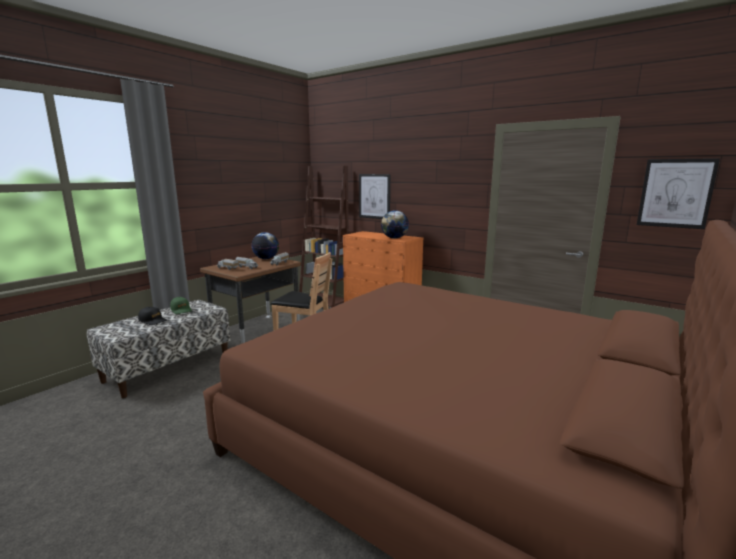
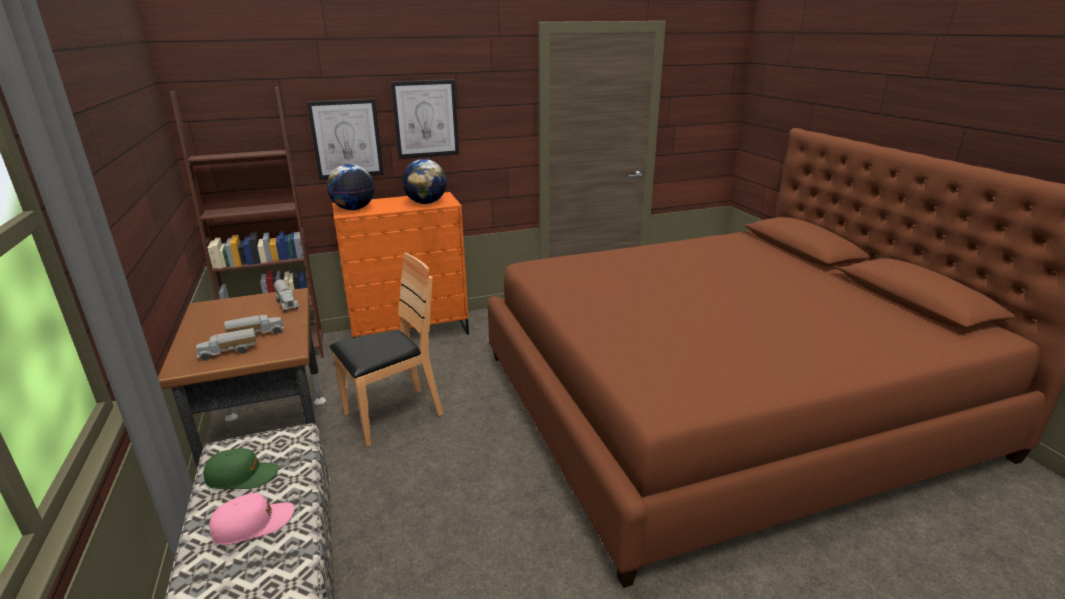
camera: 55 degrees left, 10 degrees up
(153, 320) = (253, 524): black cap -> pink cap
(266, 258) = (228, 307): globe -> globe (354, 209)
(675, 193) = (708, 101): picture -> picture (425, 119)

